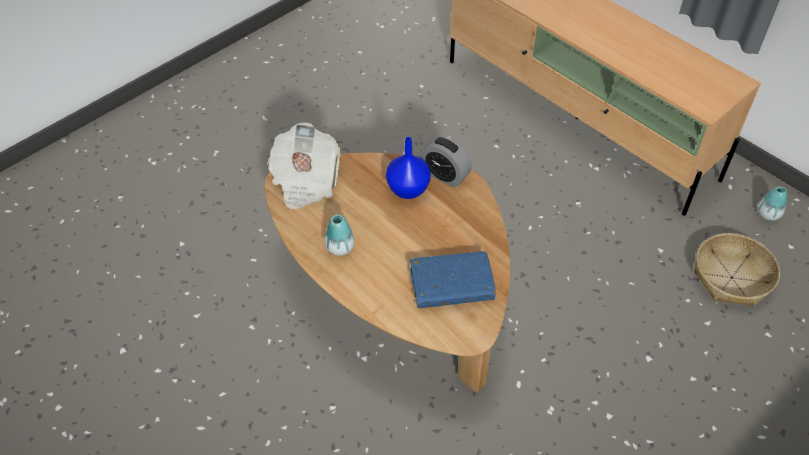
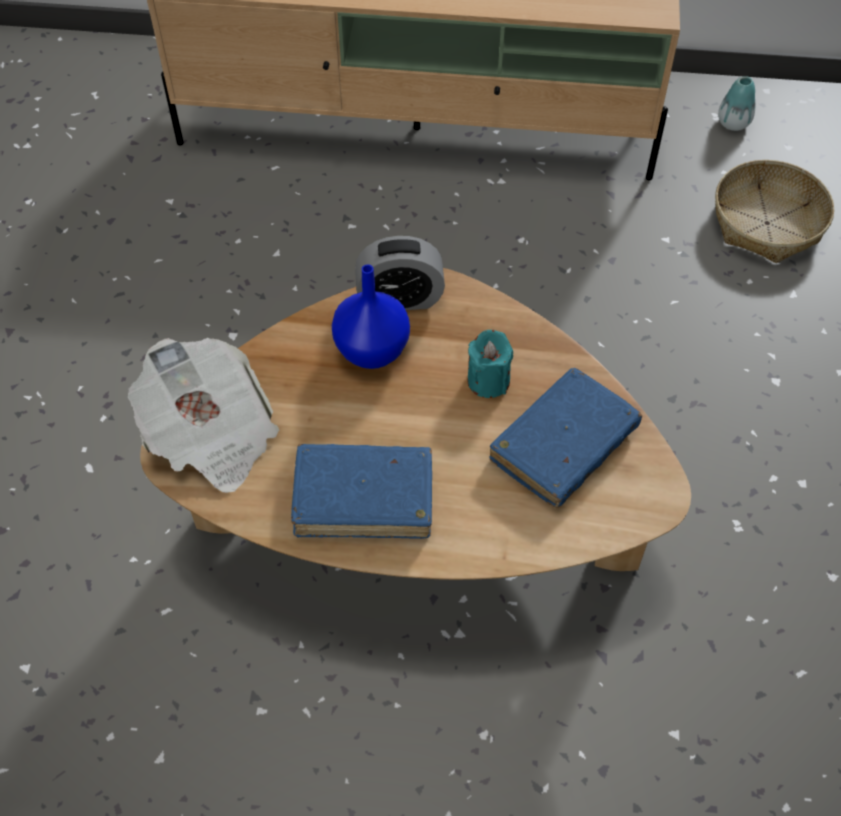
camera: 40 degrees left, 5 degrees up
(340, 247) = (363, 498): vase -> blue book
(447, 235) = (488, 380): none -> turquoise candle

